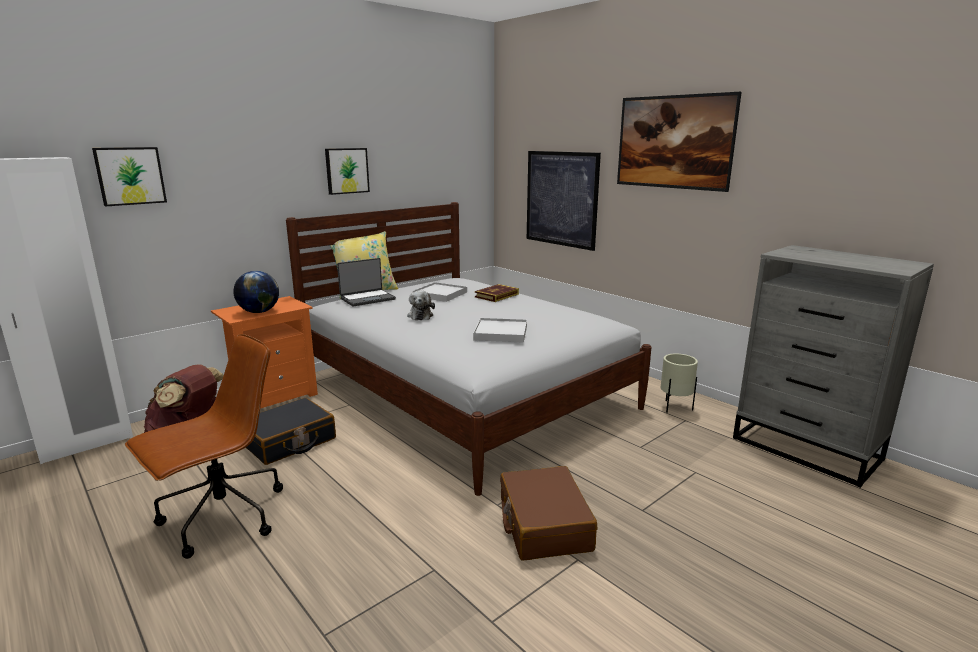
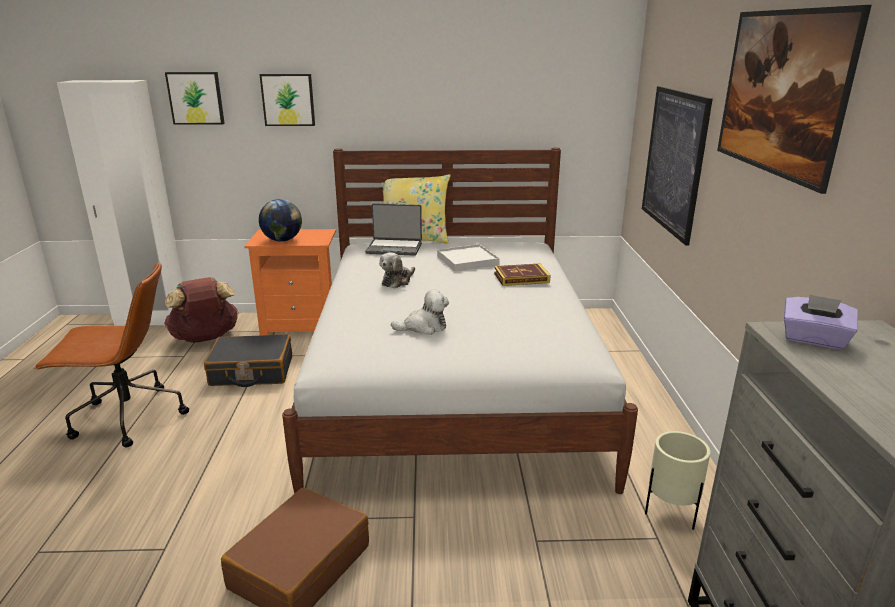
camera: 40 degrees right, 5 degrees up
(346, 170) = (412, 101): picture -> picture (288, 100)
(500, 333) = (424, 327): white tray -> plush toy
(795, 254) = (813, 340): none -> purple tissue box

